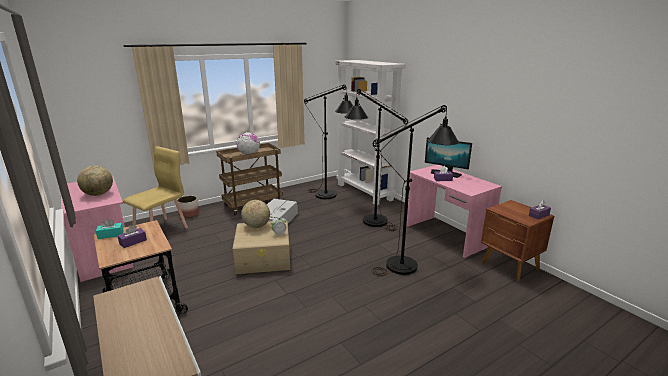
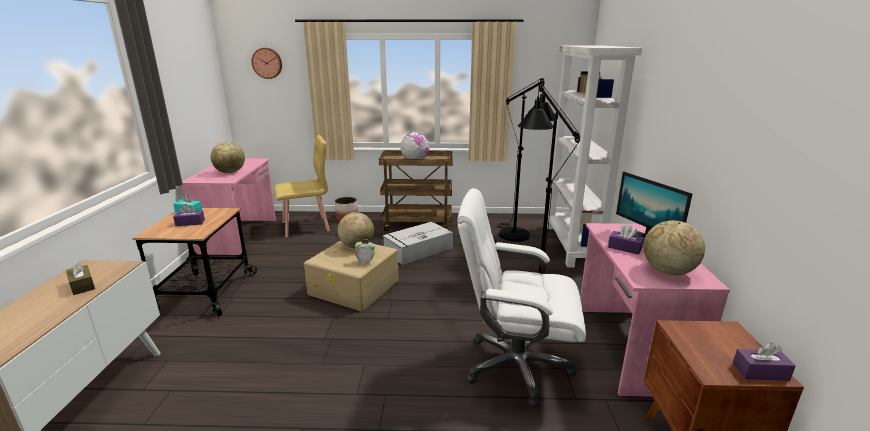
camera: 35 degrees right, 0 degrees up
(91, 86) = (267, 63): none -> wall clock
(142, 308) = (82, 285): none -> brown tissue box
(409, 264) = (515, 366): black floor lamp -> white office chair
(473, 185) = (667, 271): none -> globe

